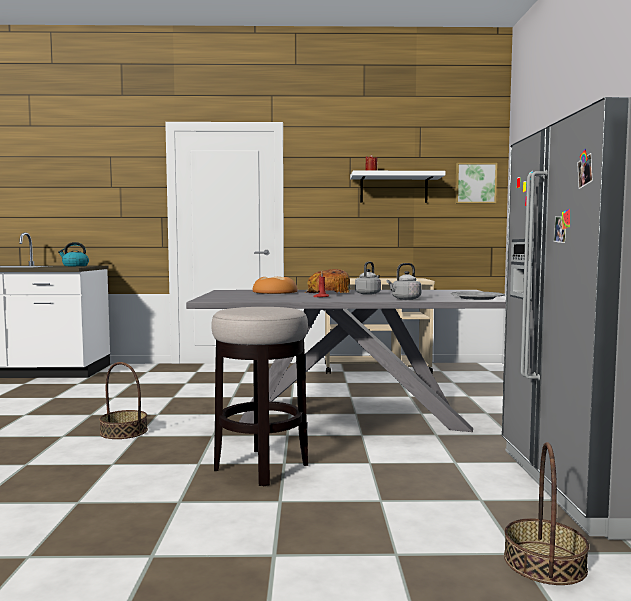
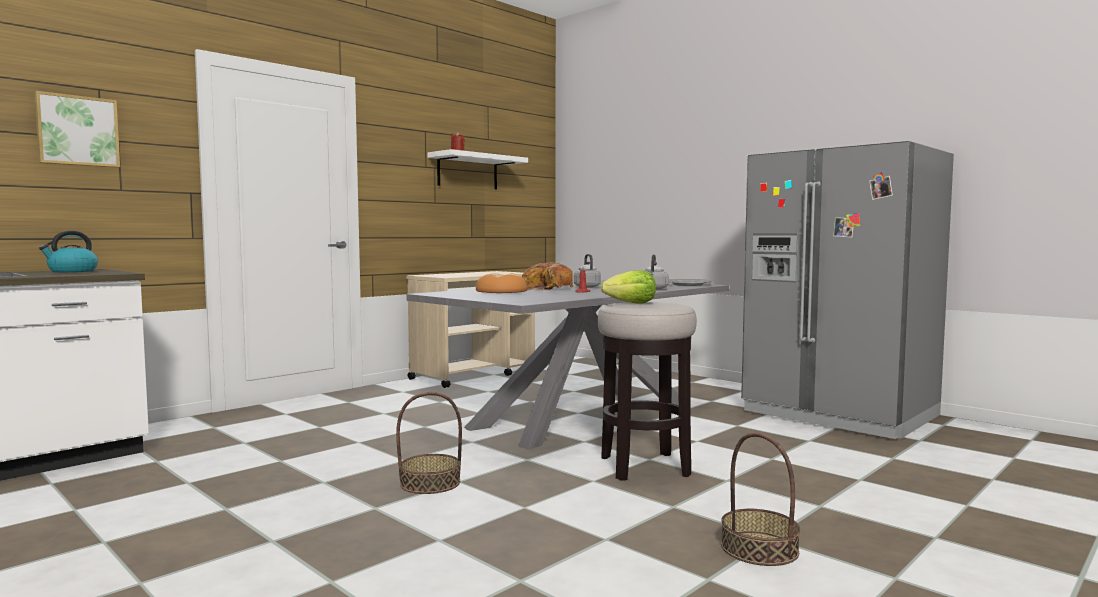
camera: 45 degrees left, 0 degrees up
(244, 307) = (631, 303): none -> lettuce
(475, 183) = (533, 172): picture -> picture (77, 131)
(544, 562) = (910, 457): basket -> basket (759, 548)

